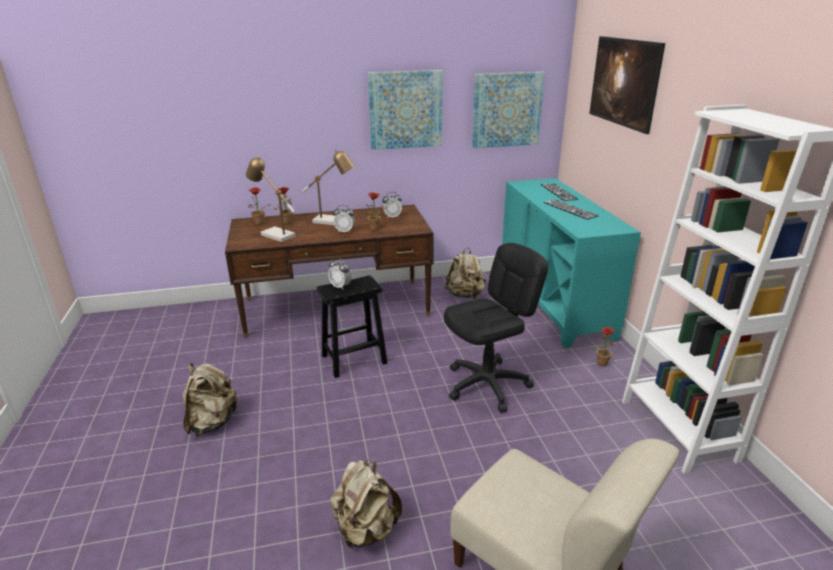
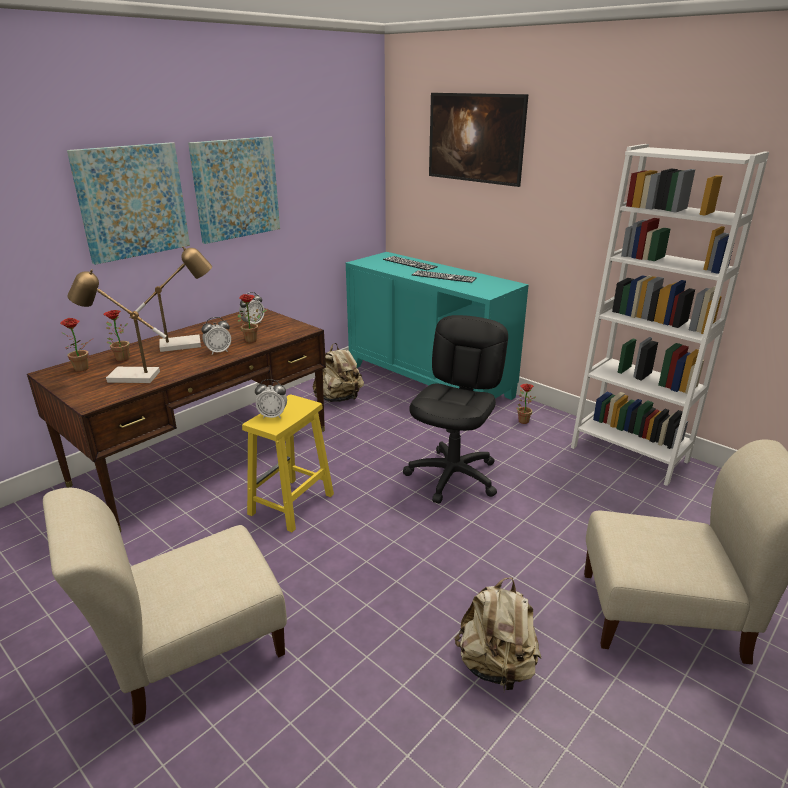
camera: 35 degrees left, 0 degrees up
(212, 422) = (189, 651): beige backpack -> beige chair
(353, 359) = (291, 505): black stool -> yellow stool
(506, 110) = (336, 180): picture -> picture (132, 201)

